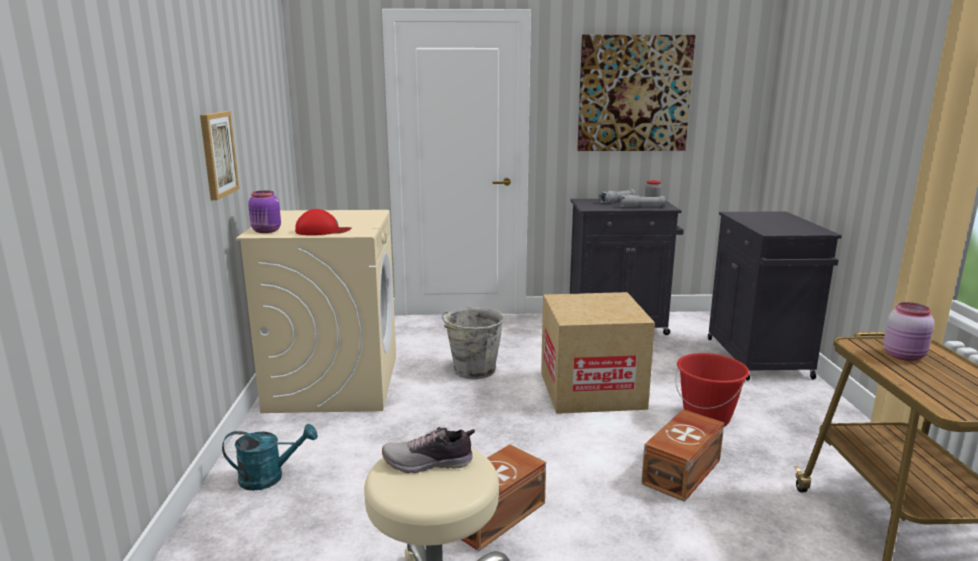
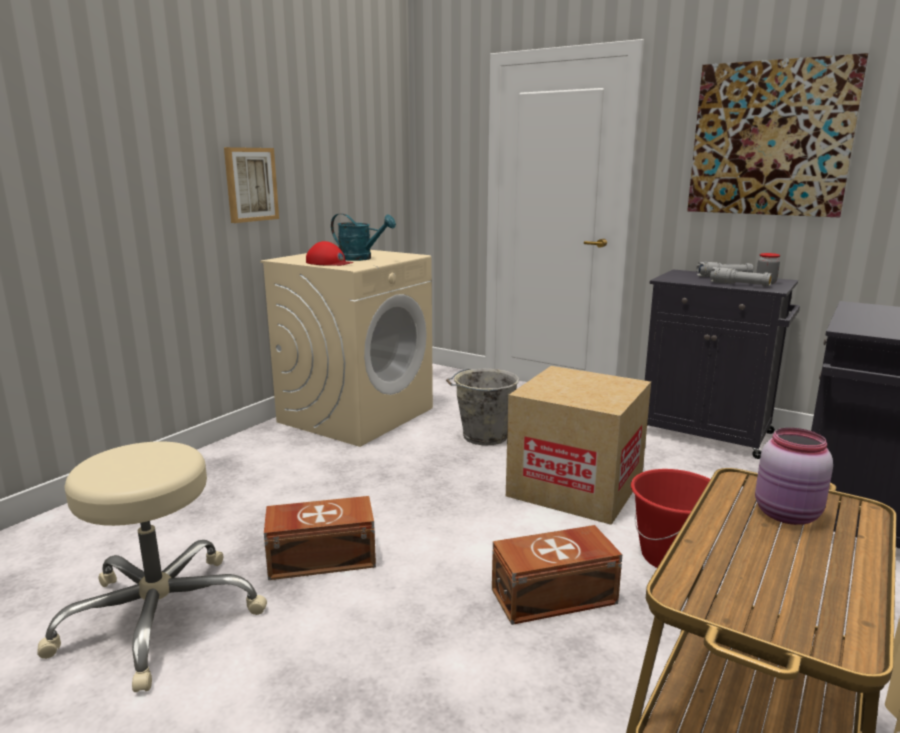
camera: 35 degrees right, 0 degrees up
(266, 231) = (292, 258): purple jar -> none
(269, 477) = (217, 468): turquoise watering can -> turquoise watering can (361, 259)
(429, 463) = (148, 457): shoe -> none

